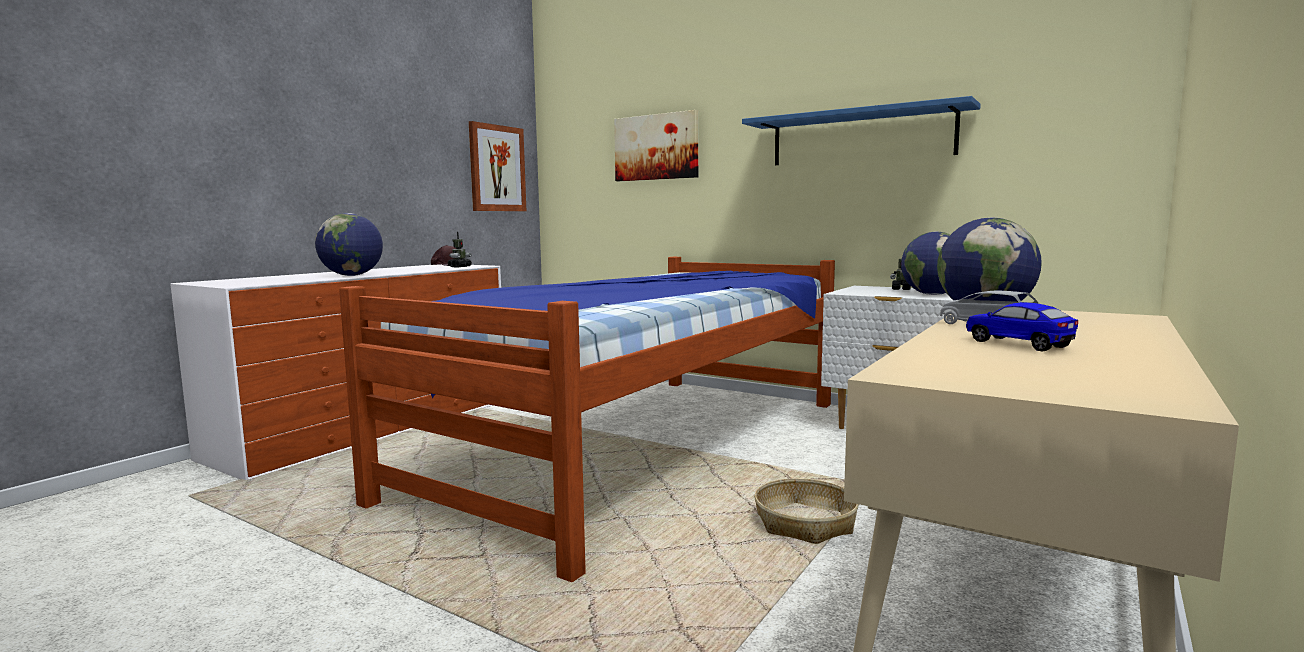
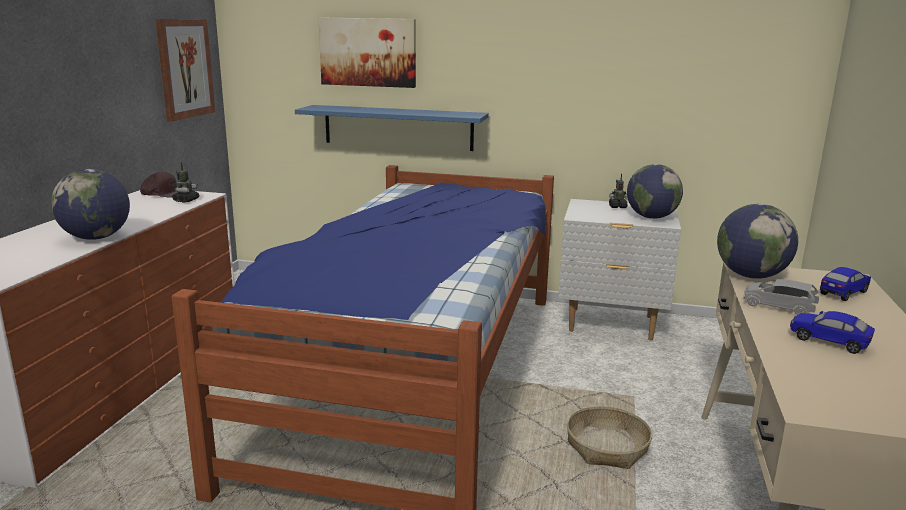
camera: 20 degrees left, 10 degrees up
(860, 137) = (581, 64): blue shelf -> blue shelf (398, 127)
(1103, 322) = (843, 293): none -> toy car

